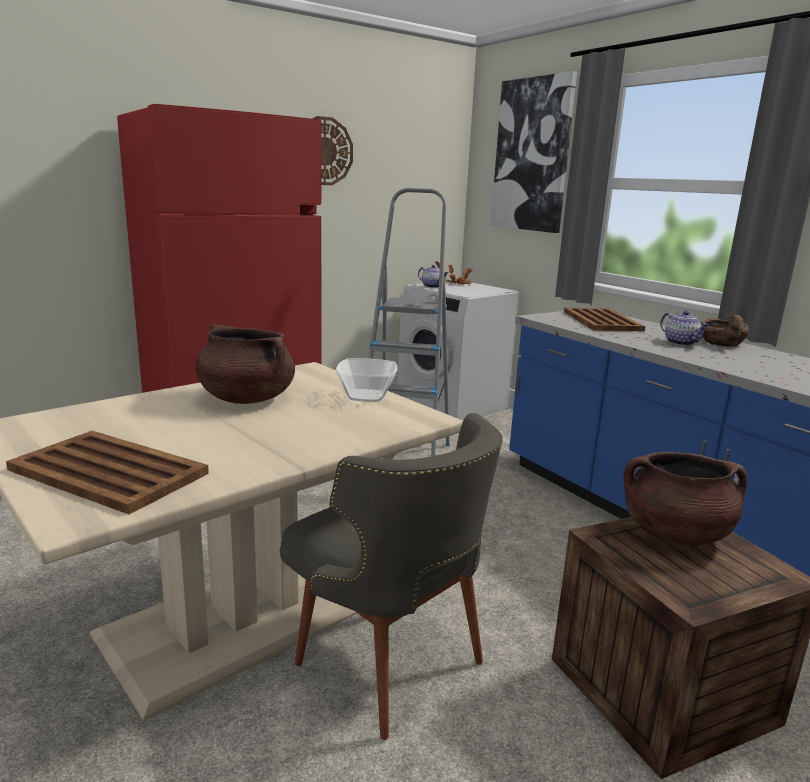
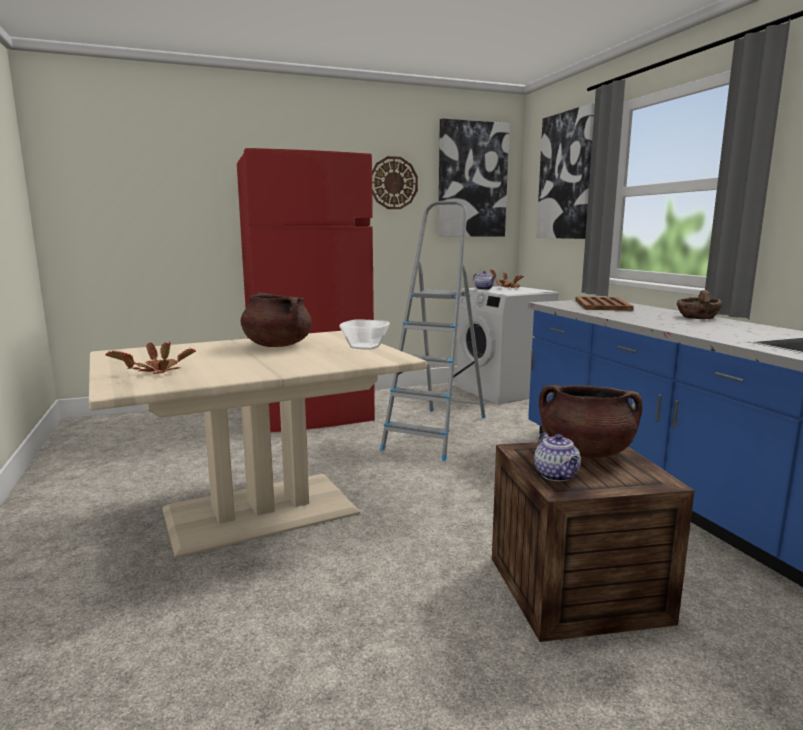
camera: 15 degrees right, 5 degrees down
(108, 471) = (155, 372): brown tray -> potted plant
(389, 663) = (359, 547): grey chair -> none
(415, 151) = (472, 180): none -> picture
(681, 343) = (657, 317): teapot -> teapot (557, 476)

